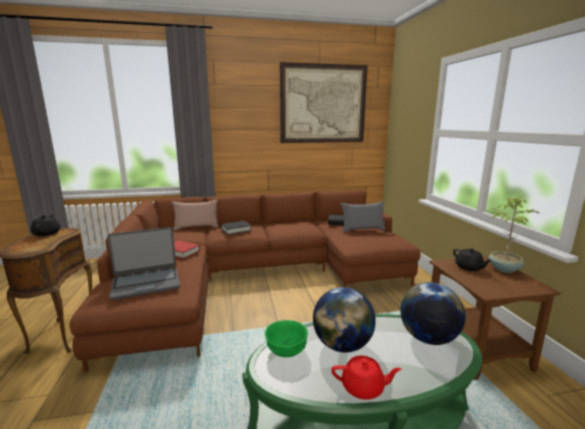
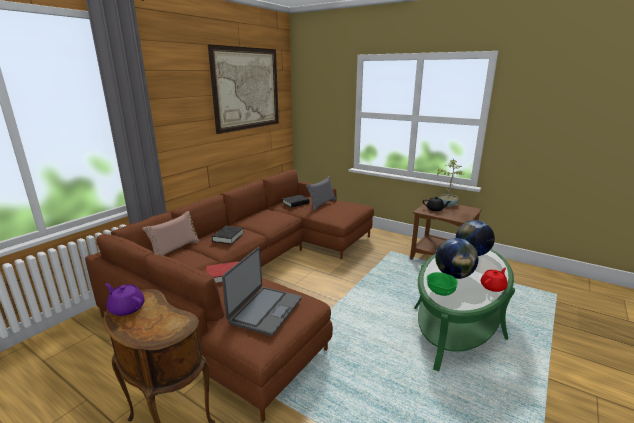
camera: 45 degrees left, 5 degrees up
(47, 233) = (126, 308): black teapot -> purple teapot

